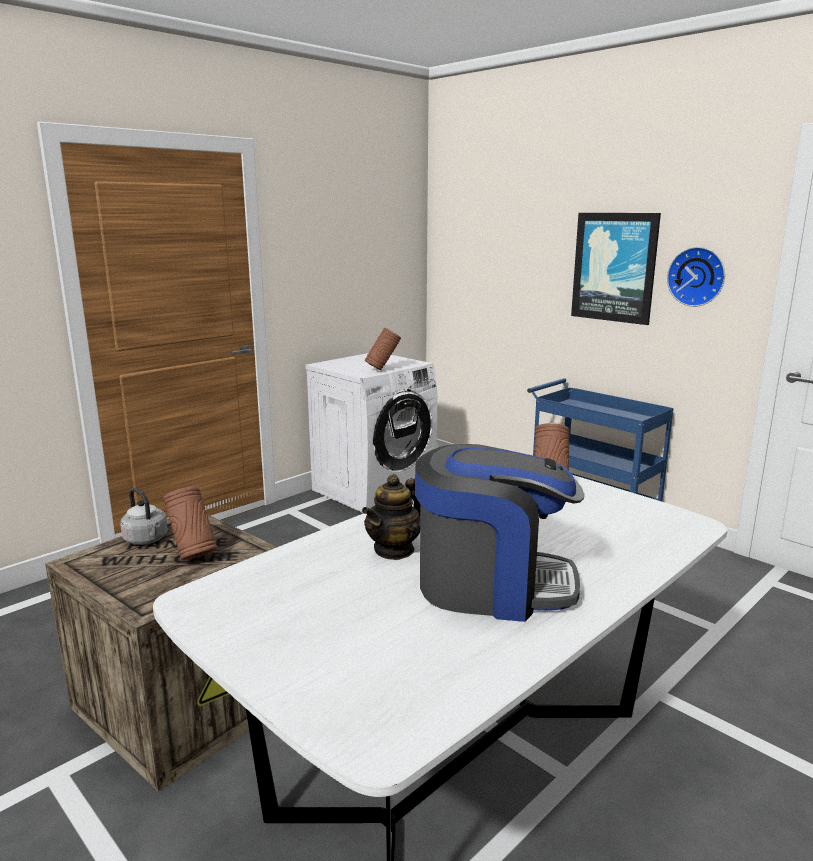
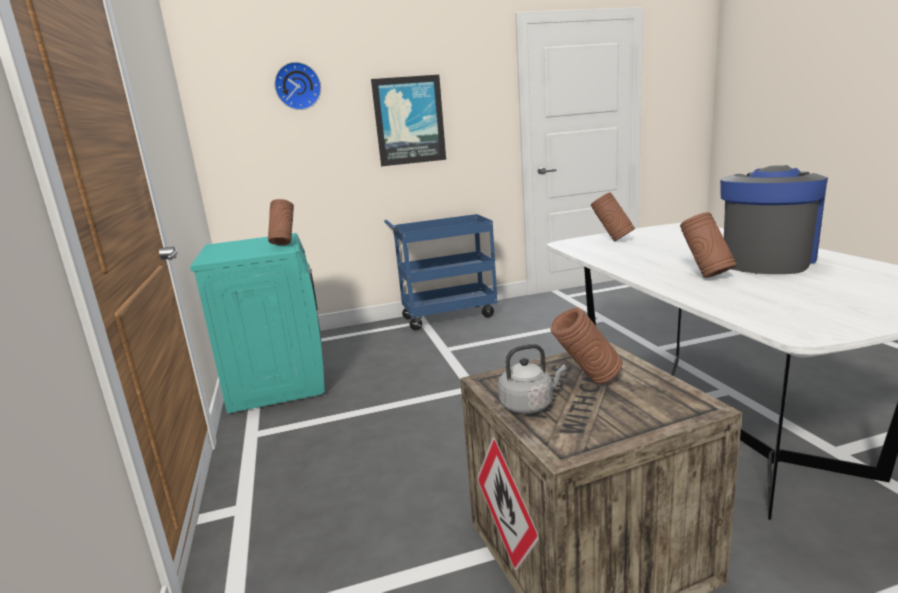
camera: 60 degrees left, 0 degrees up
(373, 490) = (278, 383): white washing machine -> turquoise washing machine
(394, 550) = (705, 276): teapot -> brown vase
(697, 276) = (472, 118): wall clock -> wall clock (297, 86)

